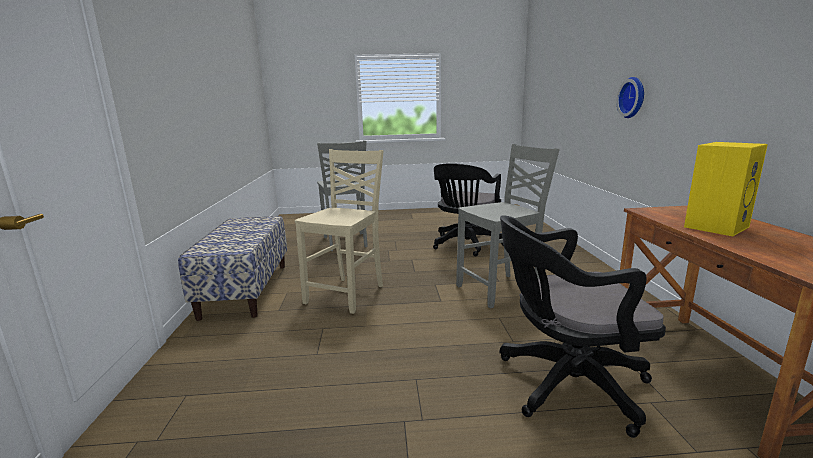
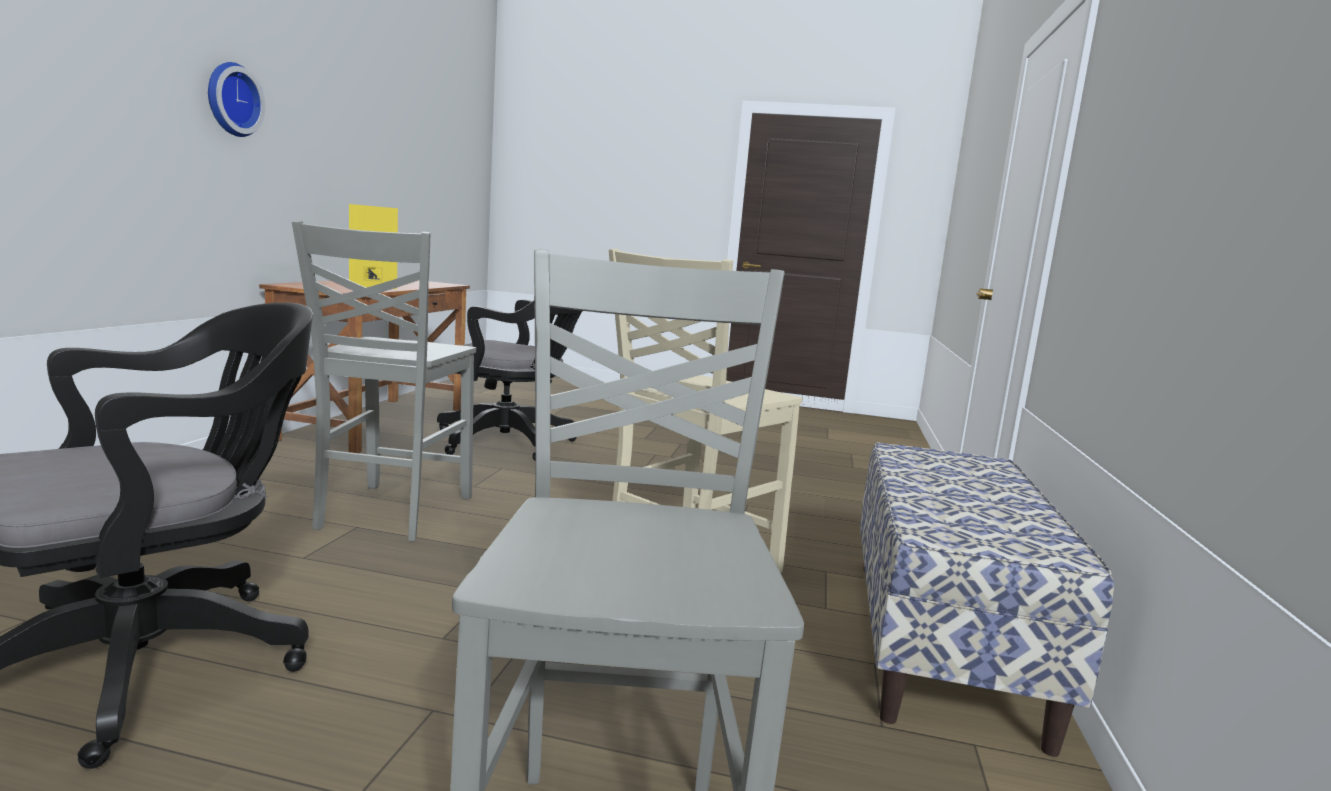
camera: 165 degrees left, 5 degrees down
(500, 290) = (391, 513): grey chair -> grey chair turned 75 degrees counterclockwise
(633, 97) = (59, 104): wall clock -> wall clock (231, 99)

